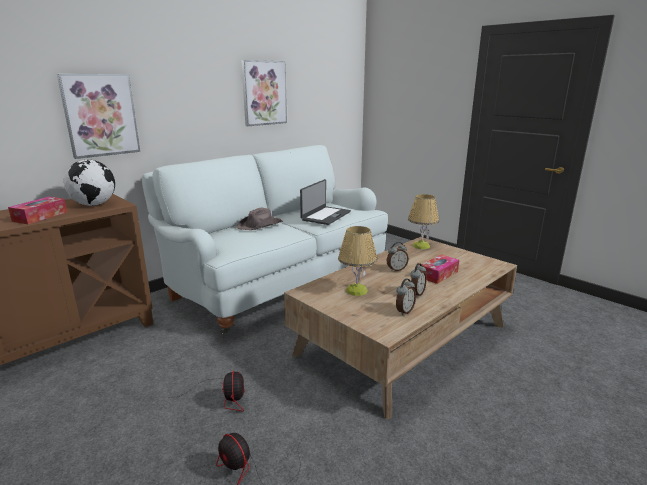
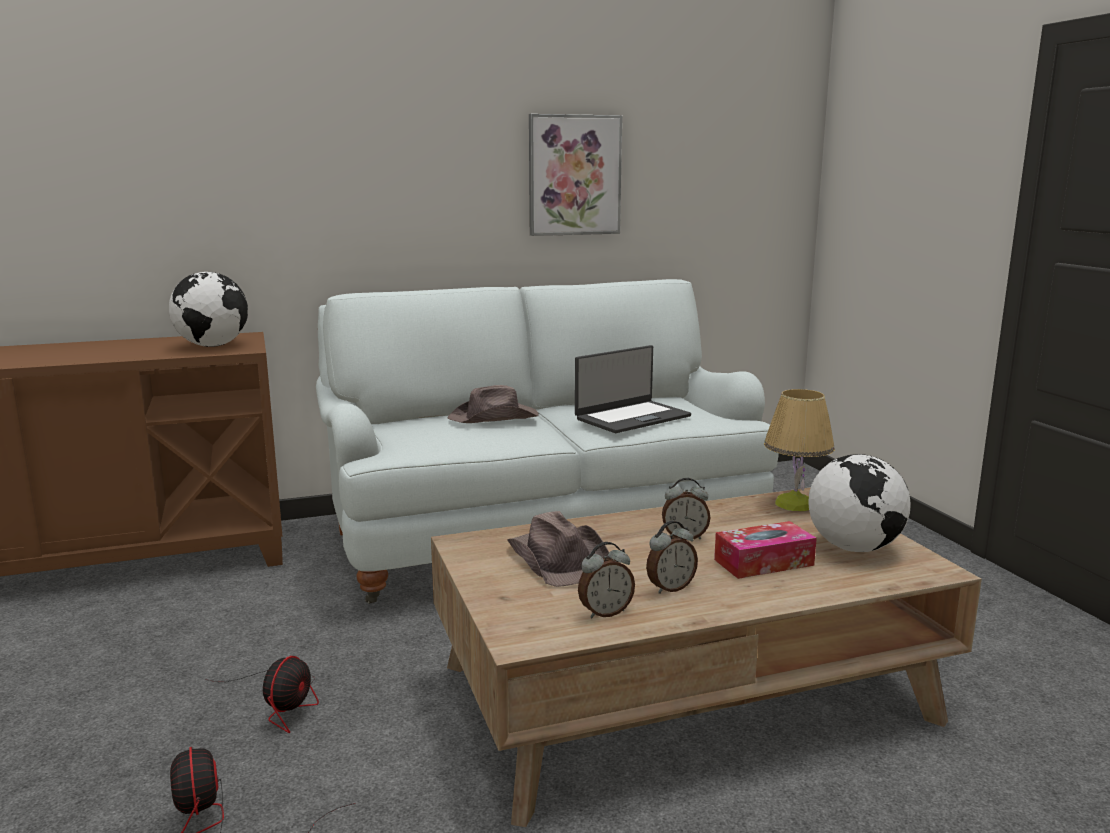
camera: 25 degrees right, 5 degrees down
(40, 216) = (123, 354): tissue box -> none
(100, 115) = (261, 204): picture -> none
(356, 290) = (559, 559): table lamp -> brown hat
(463, 261) = (854, 548): none -> globe

